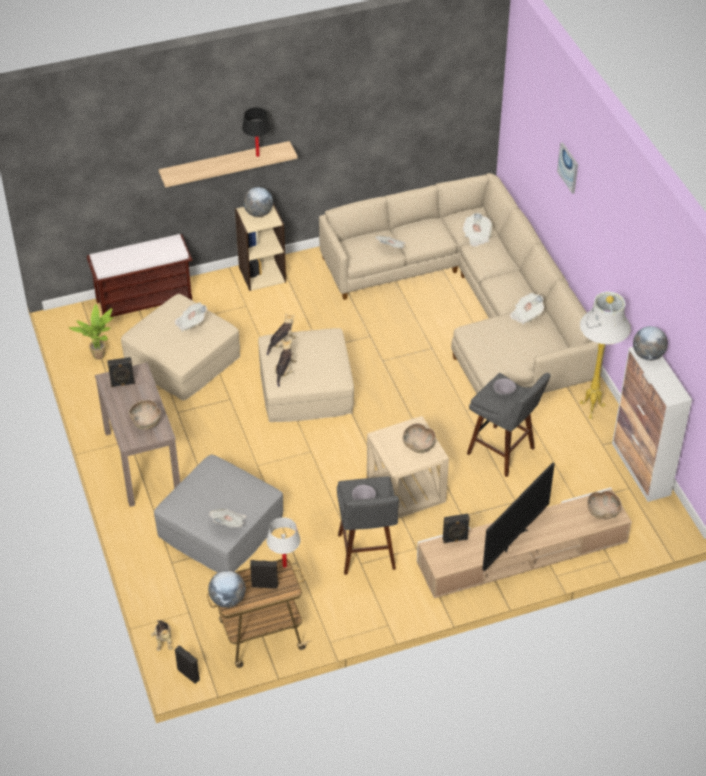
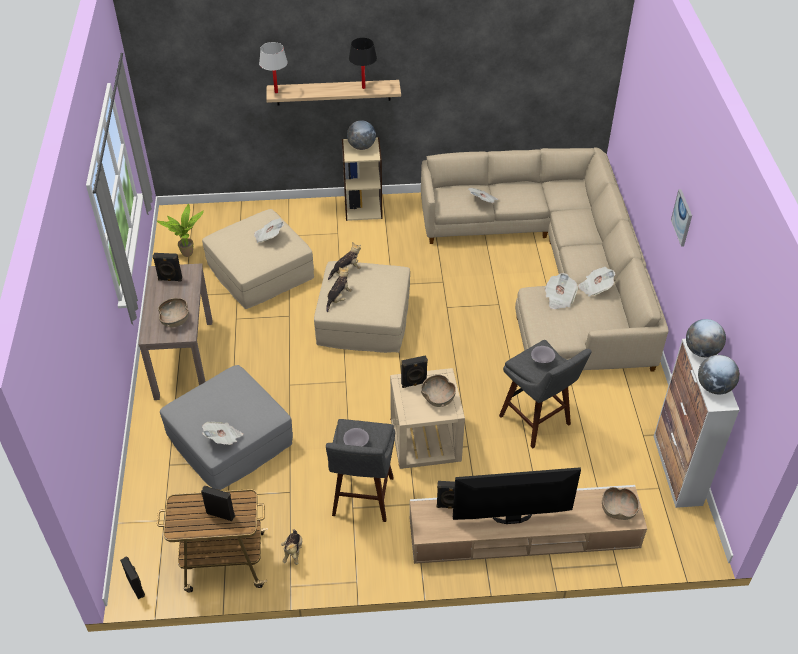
camera: 15 degrees right, 0 degrees up
(145, 300) = (249, 212): brown bench -> none
(163, 640) = (127, 544): plush toy -> plush toy (293, 552)
(228, 599) = (176, 522): globe -> globe (714, 387)
(284, 566) = (249, 498): white table lamp -> white table lamp (276, 92)
(392, 437) = (414, 384): none -> black speaker
(476, 236) = (569, 205): newspaper -> newspaper (559, 298)
(514, 539) = (512, 519): television -> television turned 150 degrees counterclockwise
(568, 167) = (664, 142): picture -> picture (682, 217)
(592, 410) = (642, 397): white floor lamp -> none

